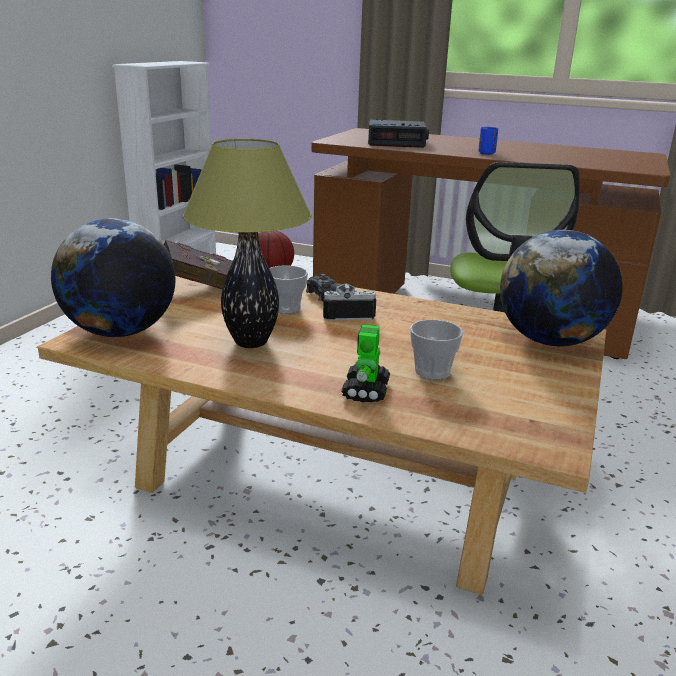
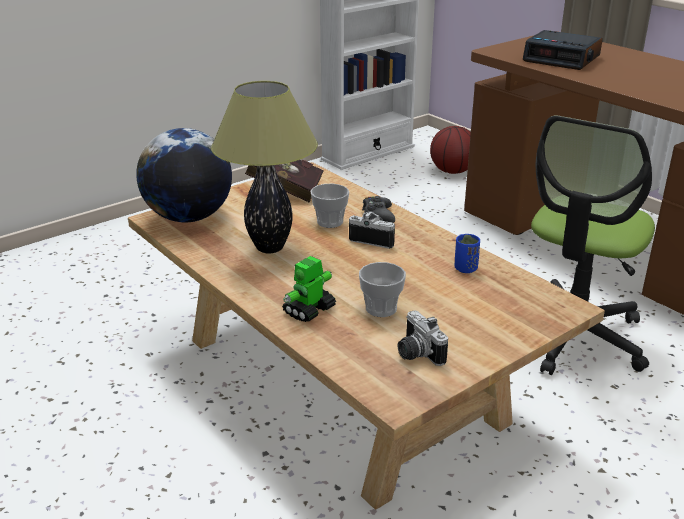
camera: 30 degrees right, 5 degrees up
(486, 153) = (639, 86): blue cup -> blue cup (465, 269)
(515, 402) = (416, 353): none -> camera
(550, 341) = (527, 308): globe -> none

